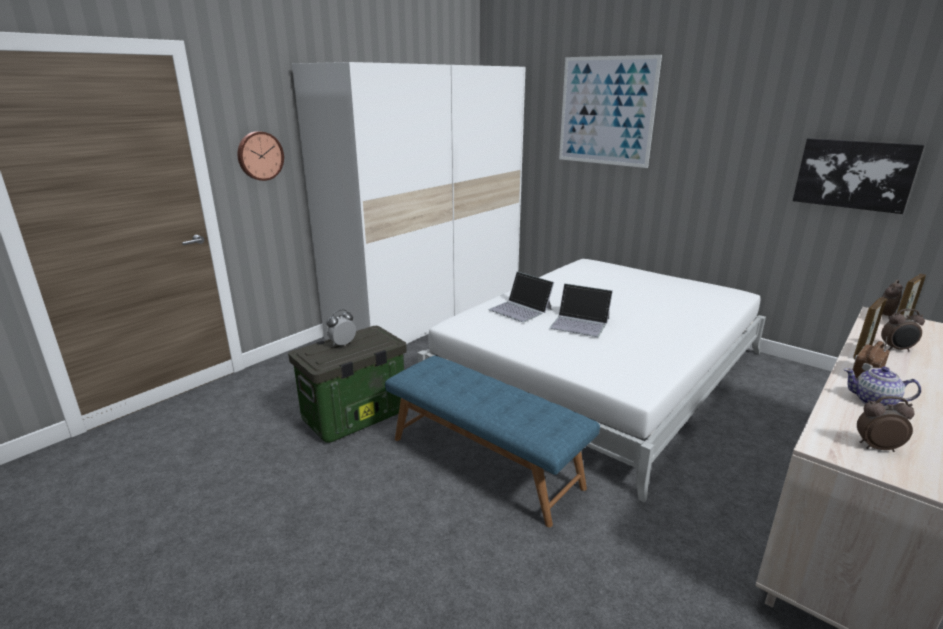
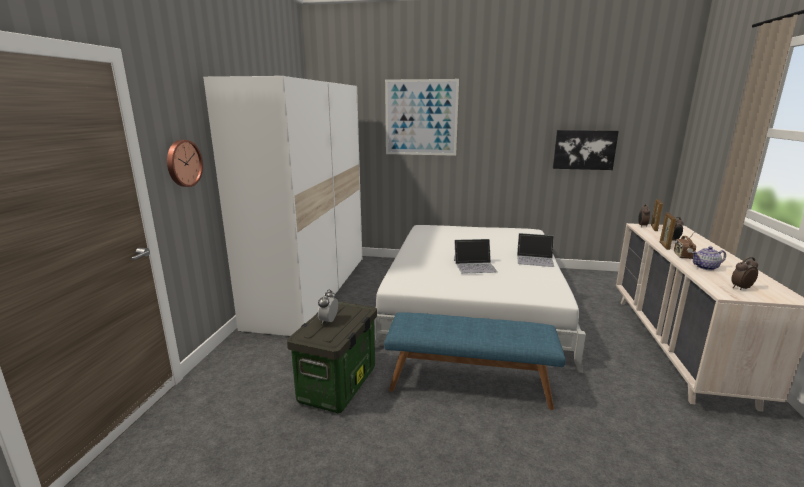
camera: 30 degrees left, 5 degrees down
(520, 309) = (425, 265): laptop -> laptop (535, 259)

